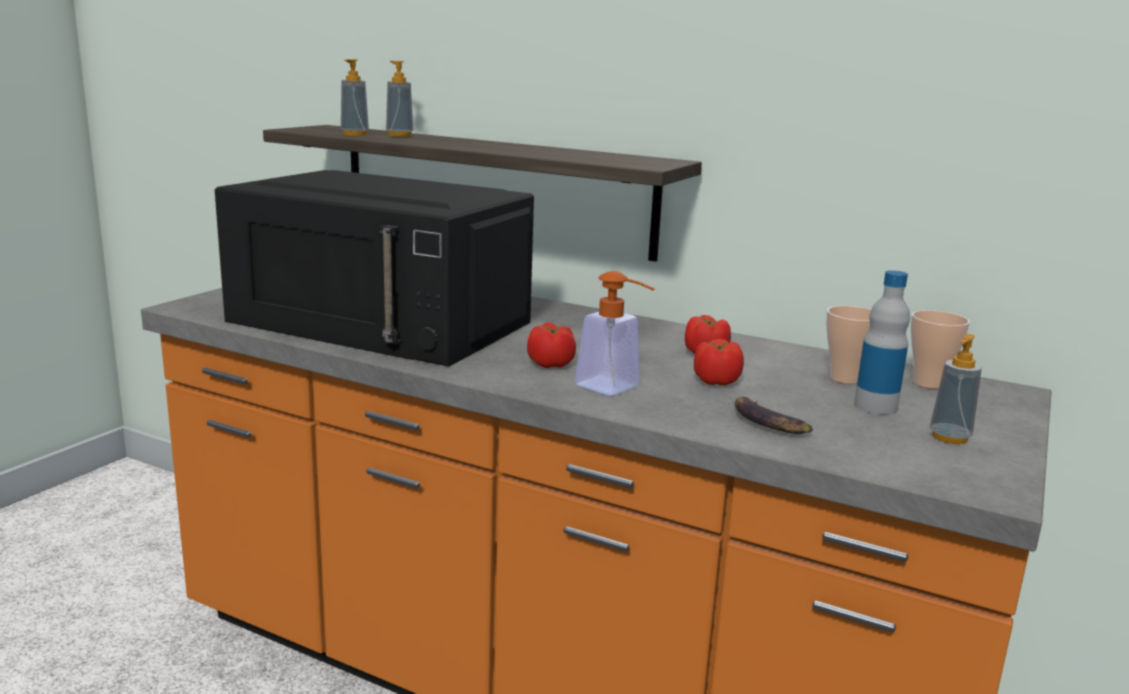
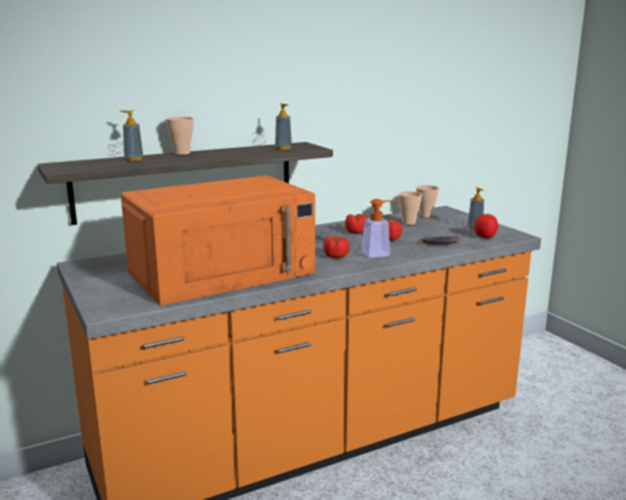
camera: 55 degrees left, 0 degrees up
(354, 134) = (114, 164): soap dispenser -> soap dispenser (283, 148)
(383, 322) = (222, 272): black microwave -> orange microwave
(475, 140) = (182, 153): none -> cup
(875, 406) = (439, 227): bottle -> none
(903, 457) = (485, 237): none -> tomato

